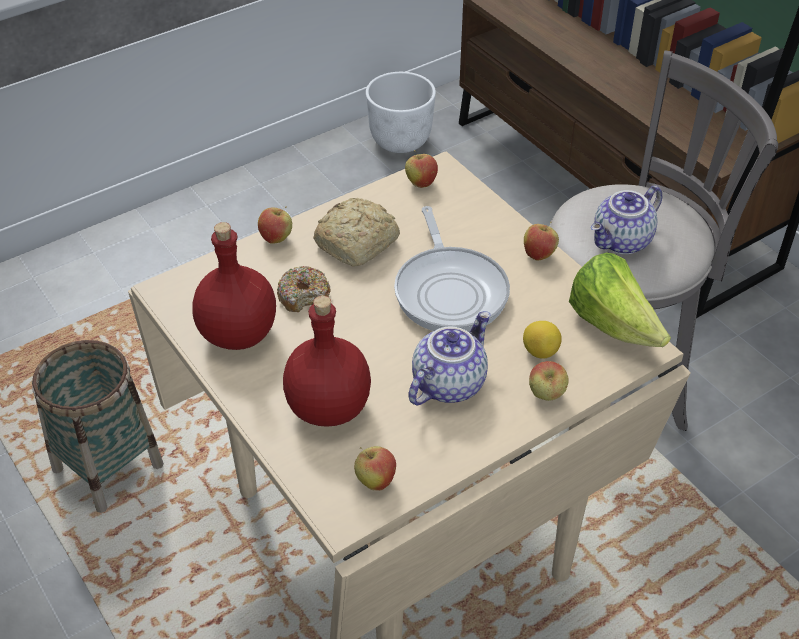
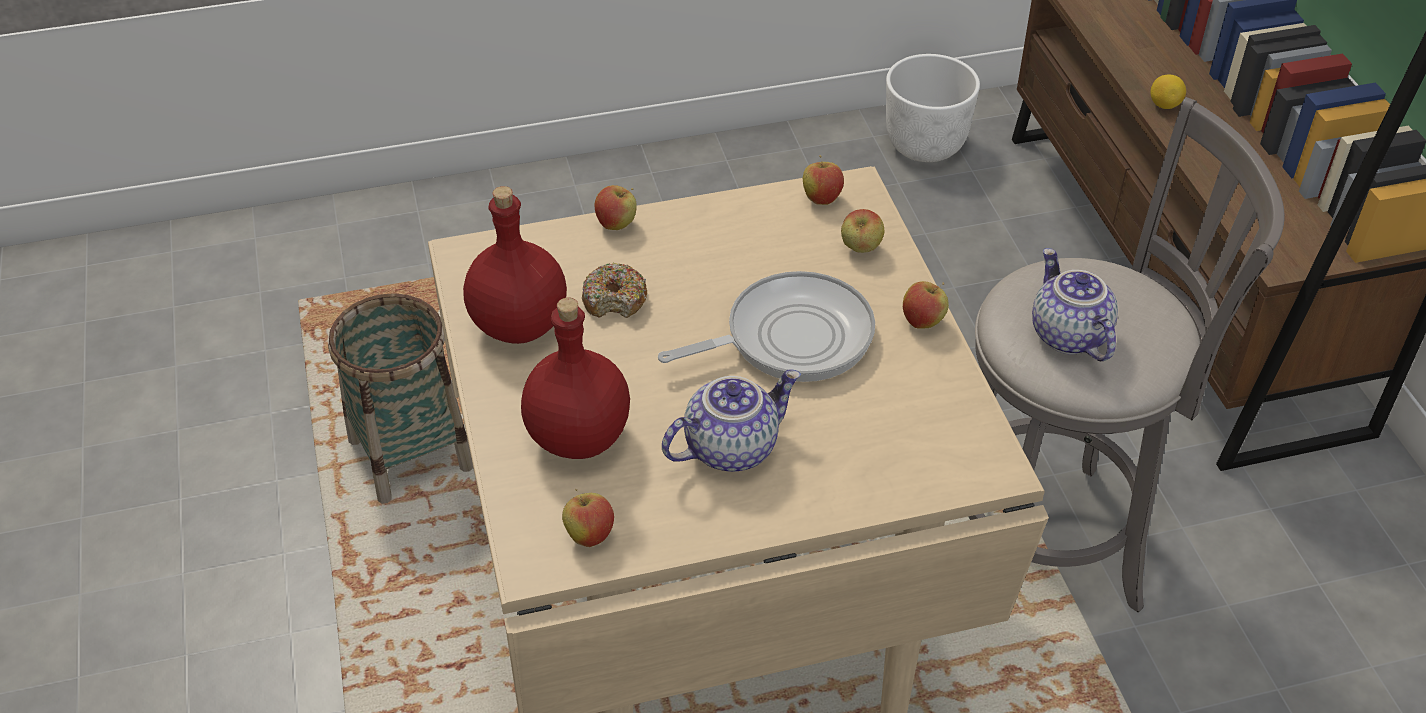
camera: 20 degrees right, 0 degrees up
(358, 242) = (710, 253): bread -> none
(450, 290) = (790, 337): frying pan -> frying pan turned 120 degrees counterclockwise
(540, 351) = (862, 439): lemon -> lemon (1164, 105)
(546, 395) = (842, 494): apple -> apple (861, 249)
(613, 325) = (971, 432): lettuce -> none
(622, 242) = (1067, 335): teapot -> teapot turned 90 degrees clockwise

